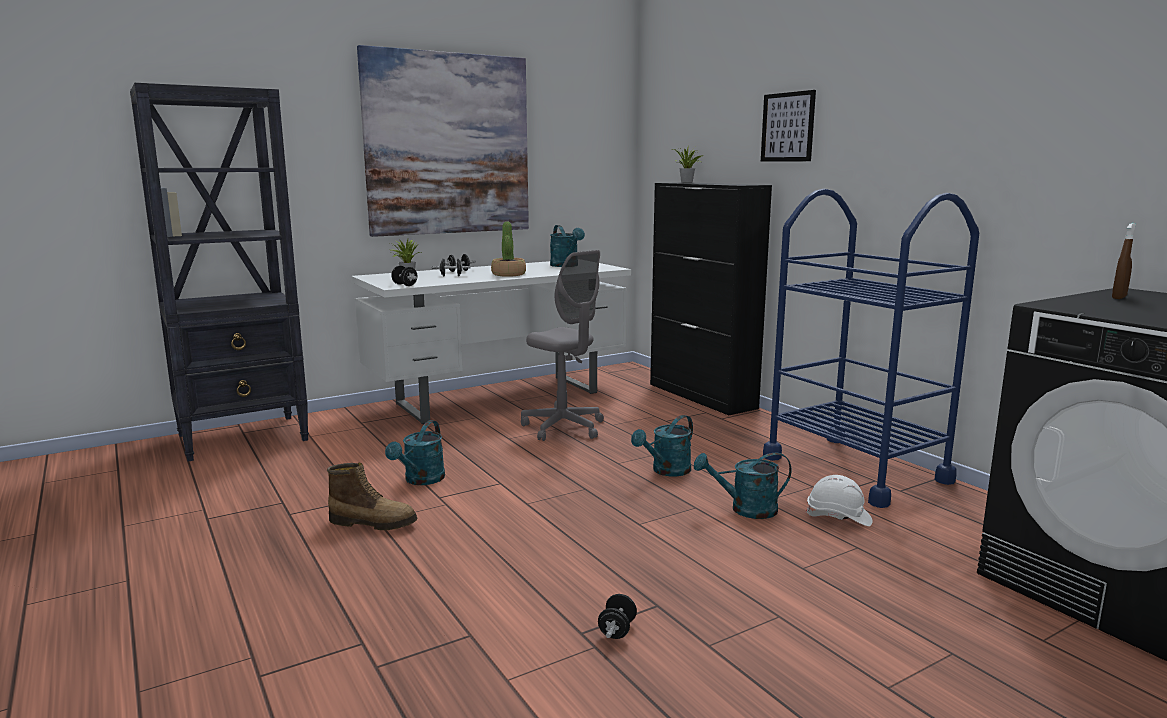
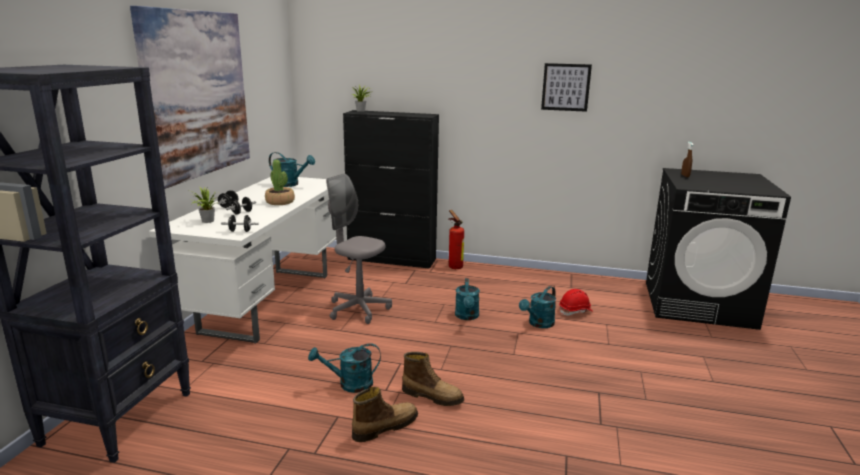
camera: 45 degrees left, 5 degrees up
(421, 480) = (349, 384): turquoise watering can -> turquoise watering can turned 105 degrees clockwise
(466, 520) = (433, 396): none -> boot
(563, 428) = (358, 309): grey office chair -> grey office chair turned 150 degrees counterclockwise
(617, 630) = (609, 413): black dumbbell -> none
(766, 422) = (454, 266): none -> fire extinguisher
(787, 127) = (449, 76): picture -> picture (566, 87)
(838, 517) = (575, 311): white hard hat -> red hard hat
(855, 469) = (537, 282): blue cart -> none

